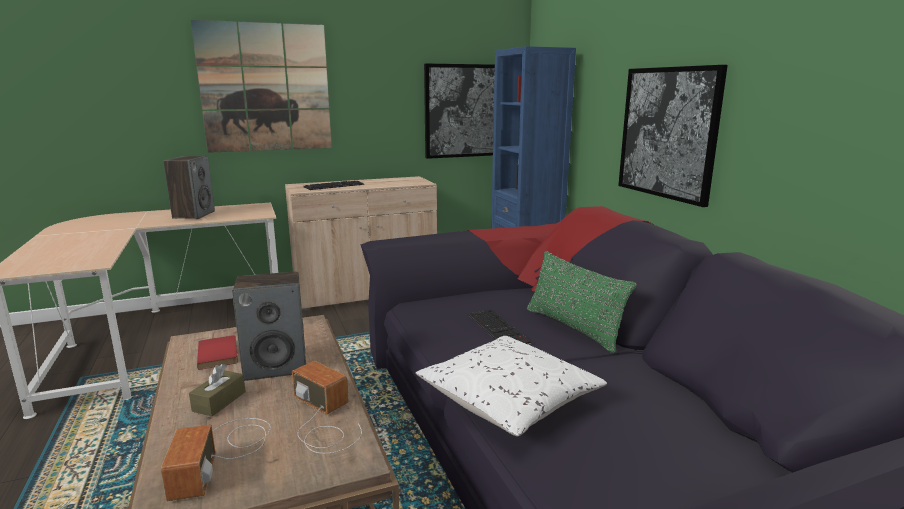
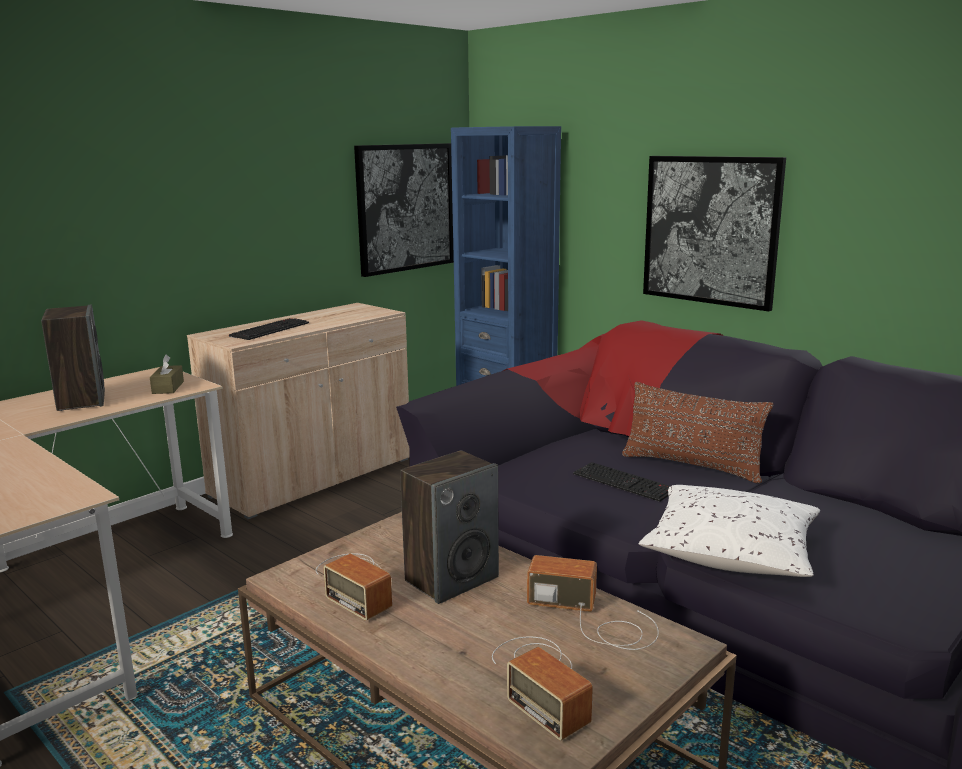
camera: 25 degrees left, 0 degrees up
(219, 401) = (446, 633): brown tissue box -> brown tissue box (168, 387)
(220, 354) = (355, 583): red book -> radio
(266, 88) = (151, 191): picture -> none
(573, 328) = (691, 466): green pillow -> brown pillow

